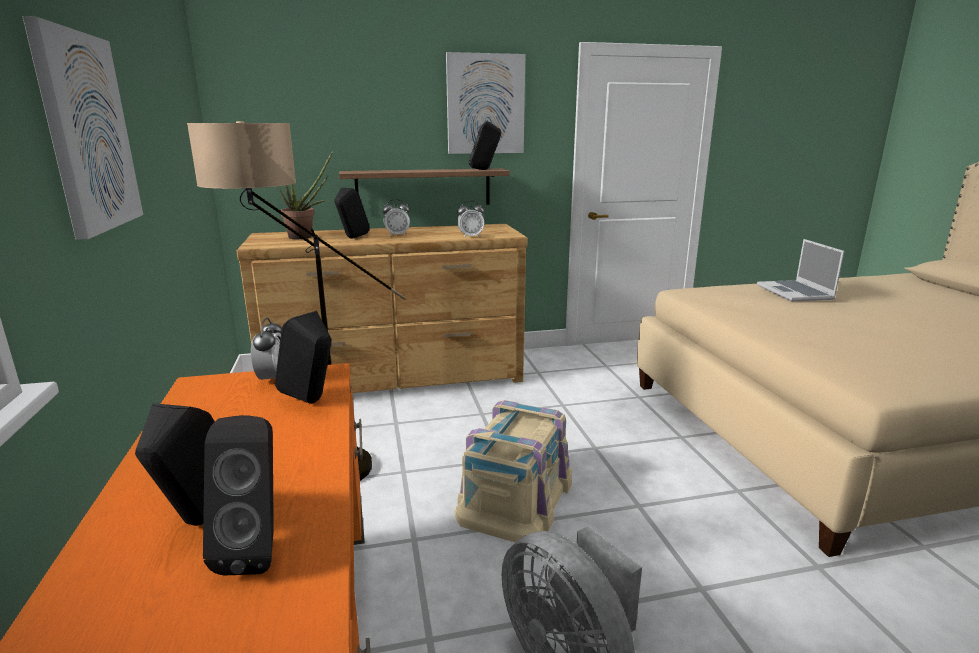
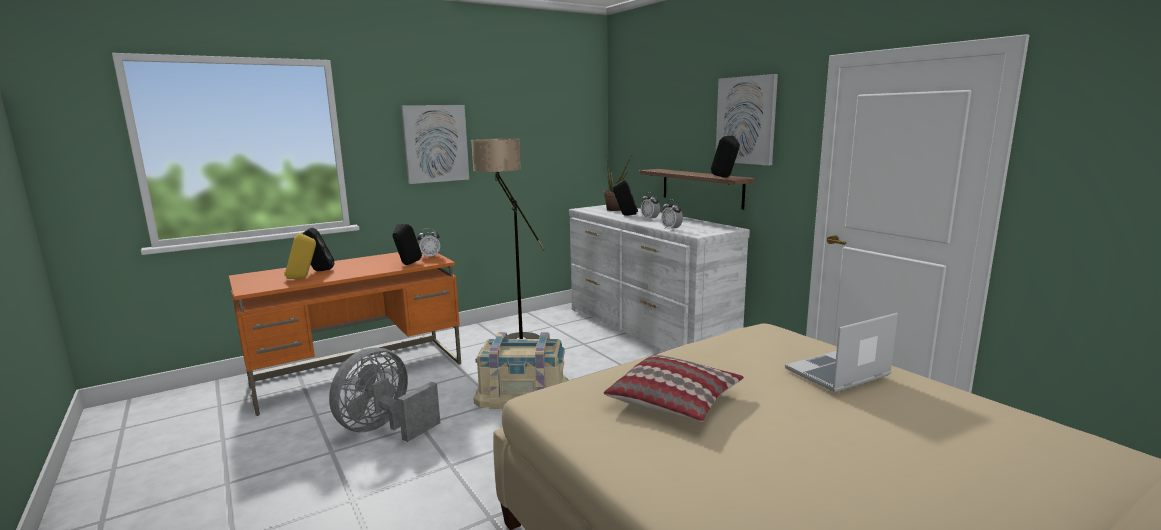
camera: 70 degrees right, 5 degrees down
(258, 549) = (303, 278): black speaker -> yellow speaker
(396, 378) = (647, 329): brown dresser -> white dresser
(859, 341) = (675, 401): none -> pillow

